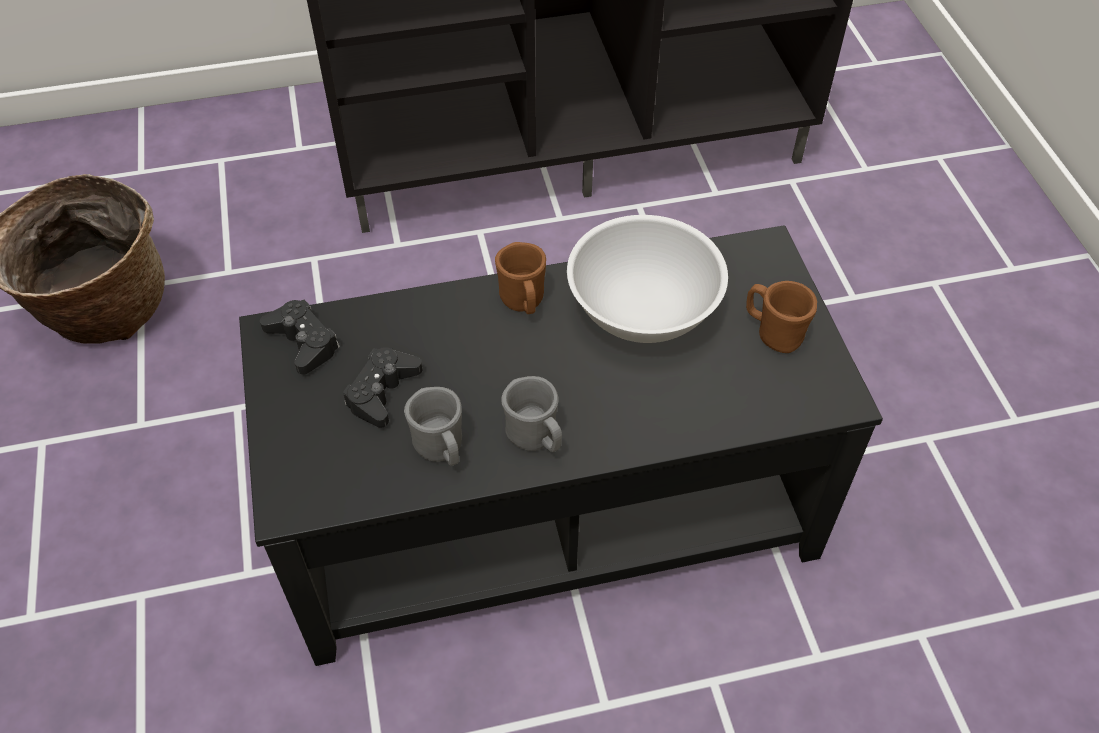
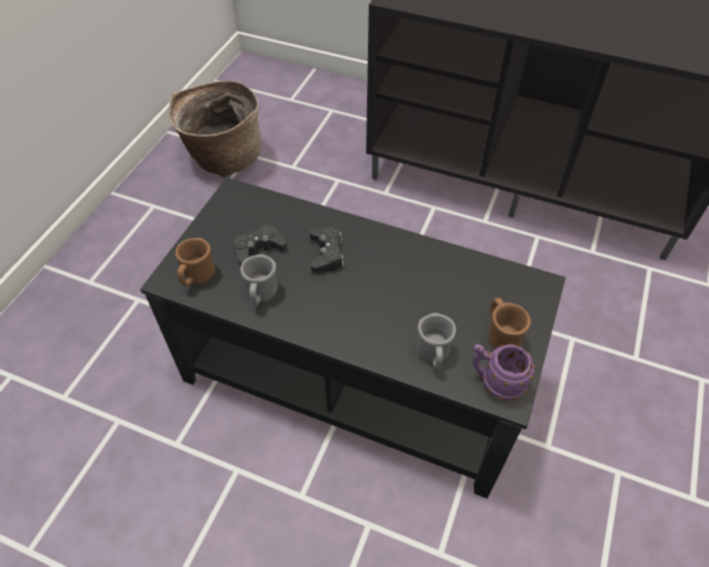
camera: 35 degrees right, 0 degrees up
(303, 342) = (244, 204): black game controller -> black game controller (326, 254)
(523, 302) = (370, 242): brown mug -> brown mug (197, 278)
(536, 438) = (313, 317): grey mug -> grey mug (433, 355)
(642, 310) = (432, 281): white bowl -> none
(812, 390) = (495, 382): none -> purple mug

